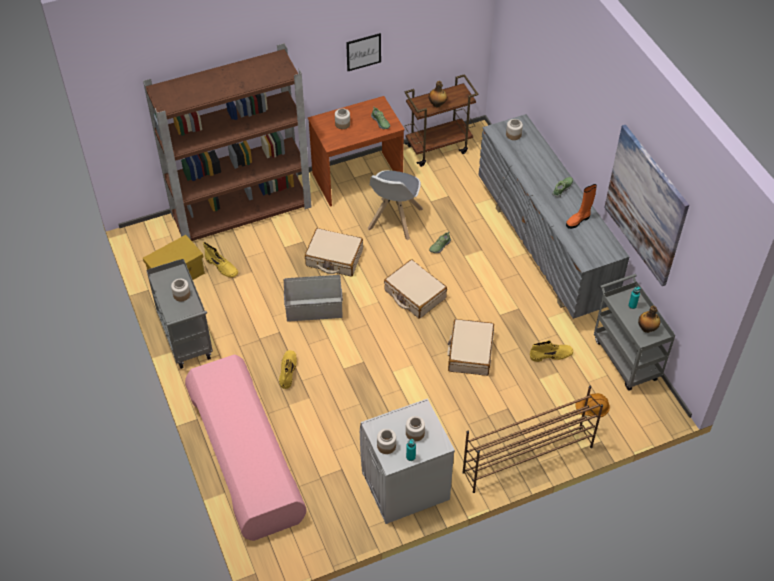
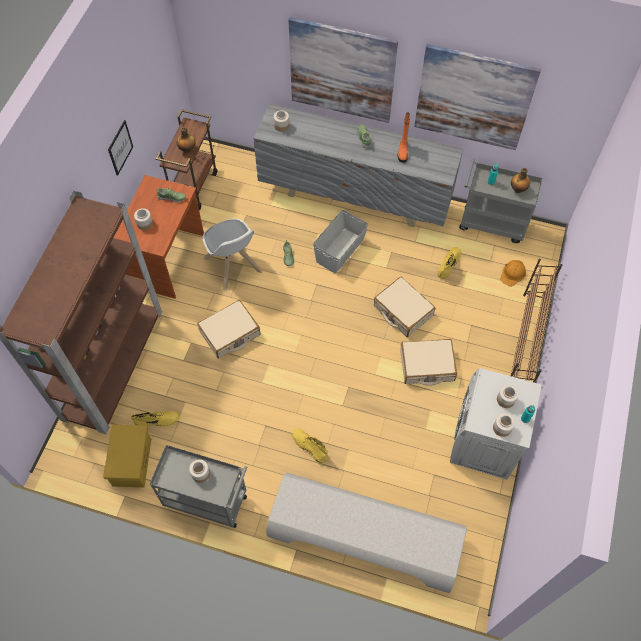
camera: 50 degrees left, 10 degrees up
(245, 456) = (364, 537): pink bench -> grey bench
(313, 309) = (266, 384): grey storage box -> grey storage box (339, 250)
(414, 294) = (317, 306): beige suitcase -> beige suitcase (427, 366)
(574, 114) = (342, 71): none -> picture

